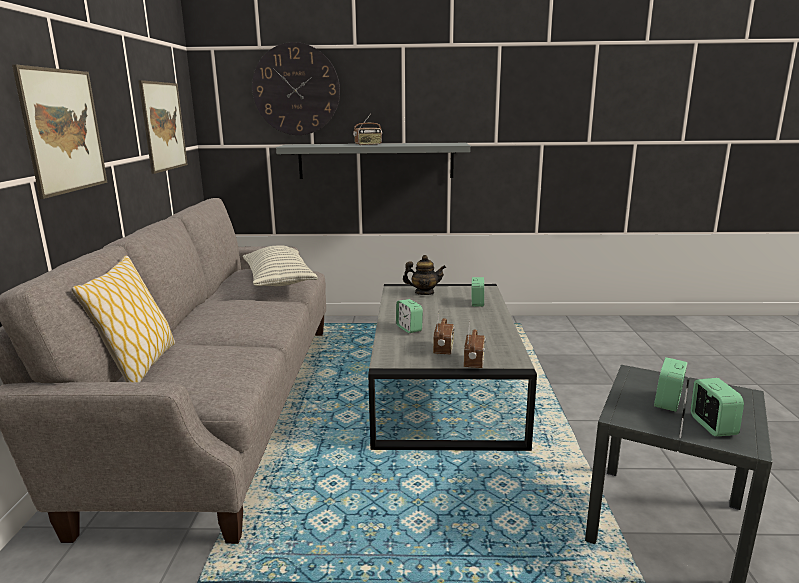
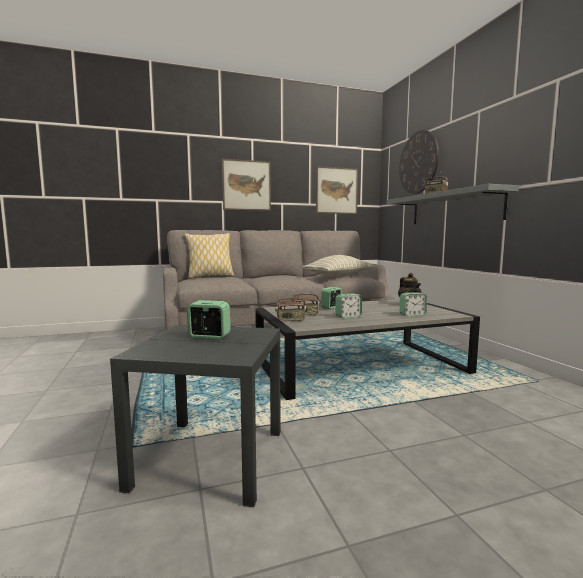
camera: 70 degrees right, 10 degrees down
(712, 426) = (169, 345): alarm clock -> alarm clock (348, 316)

